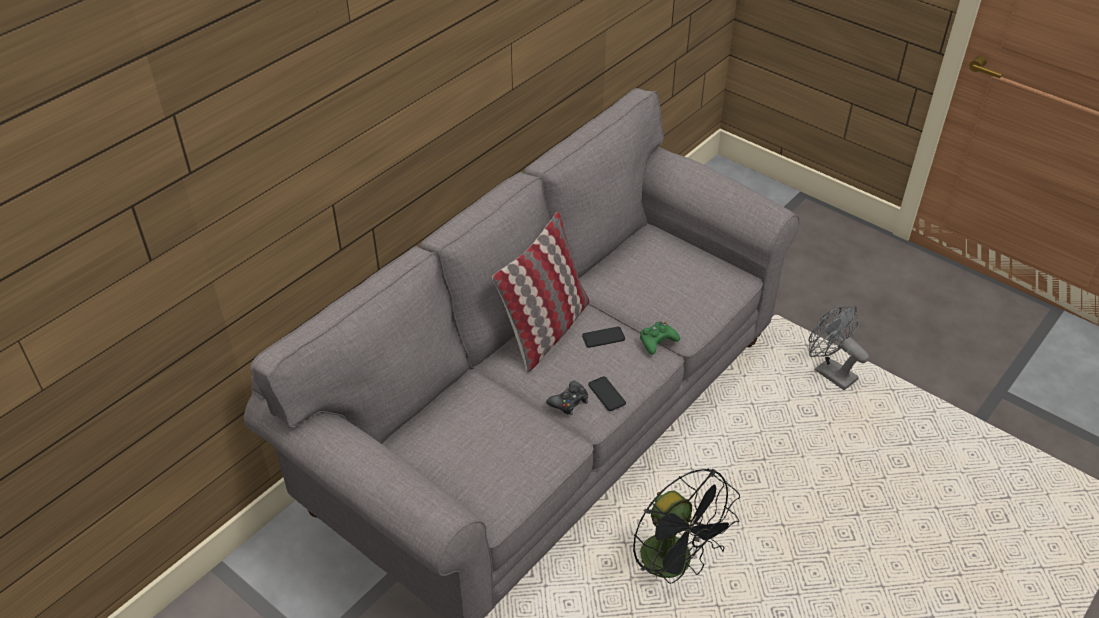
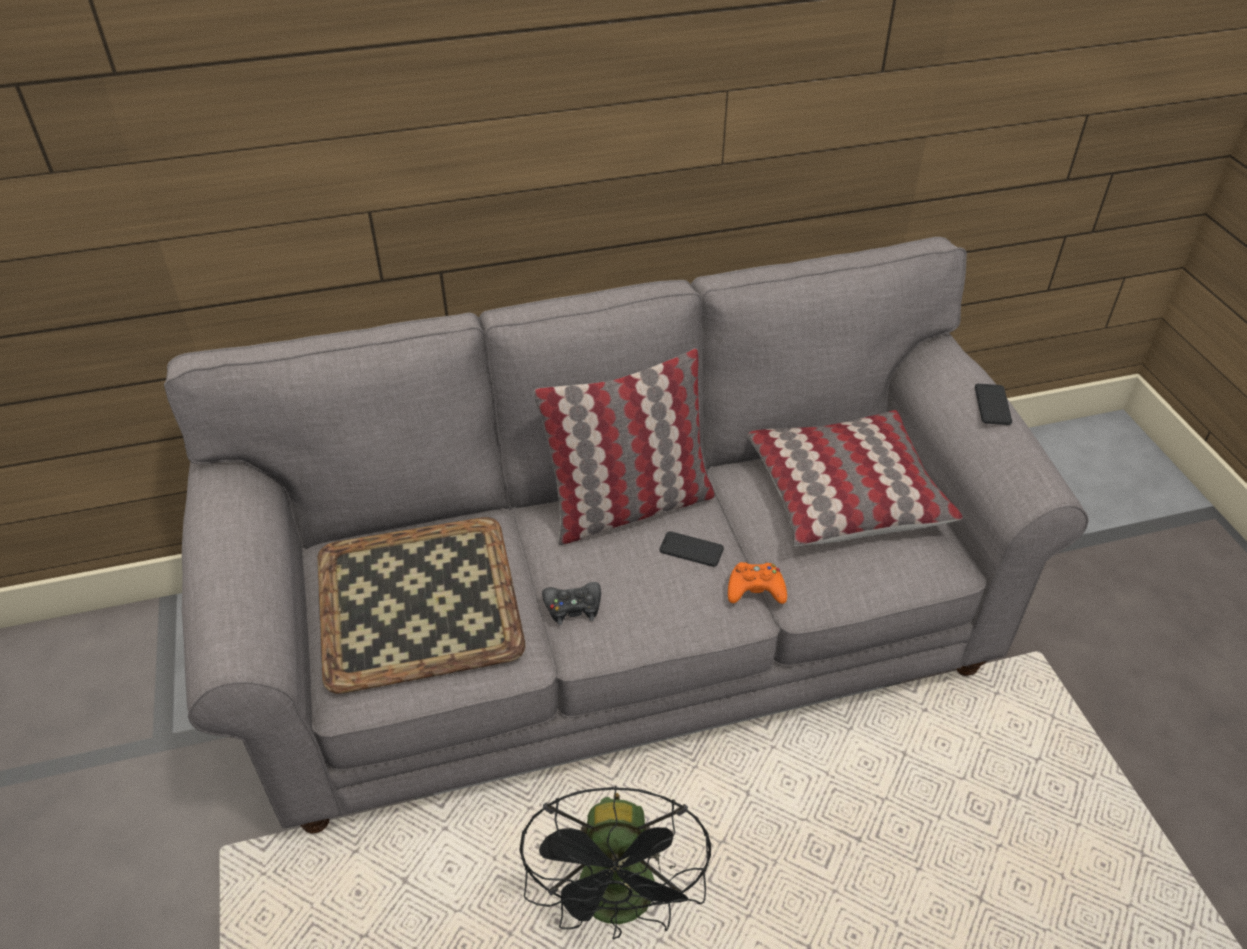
camera: 35 degrees right, 0 degrees up
(481, 446) = (416, 603): none -> tray
(606, 394) = (628, 622): phone -> phone (992, 405)
(657, 341) = (755, 589): green game controller -> orange game controller
(658, 265) = (844, 493): none -> pillow
(829, 372) = (1059, 773): grey fan -> none

